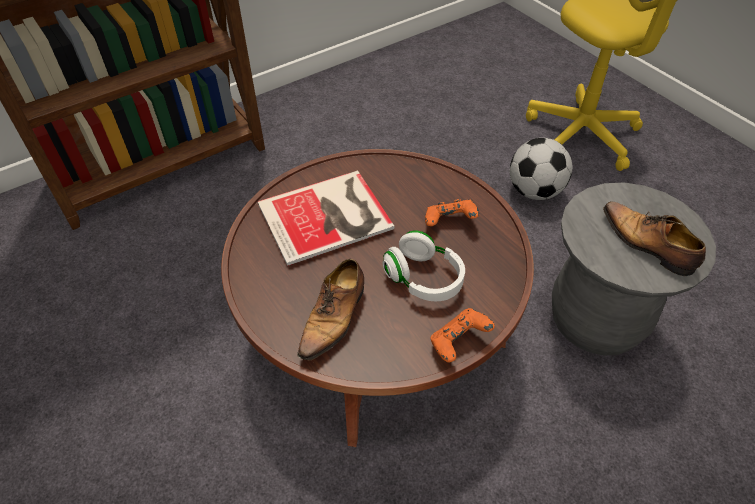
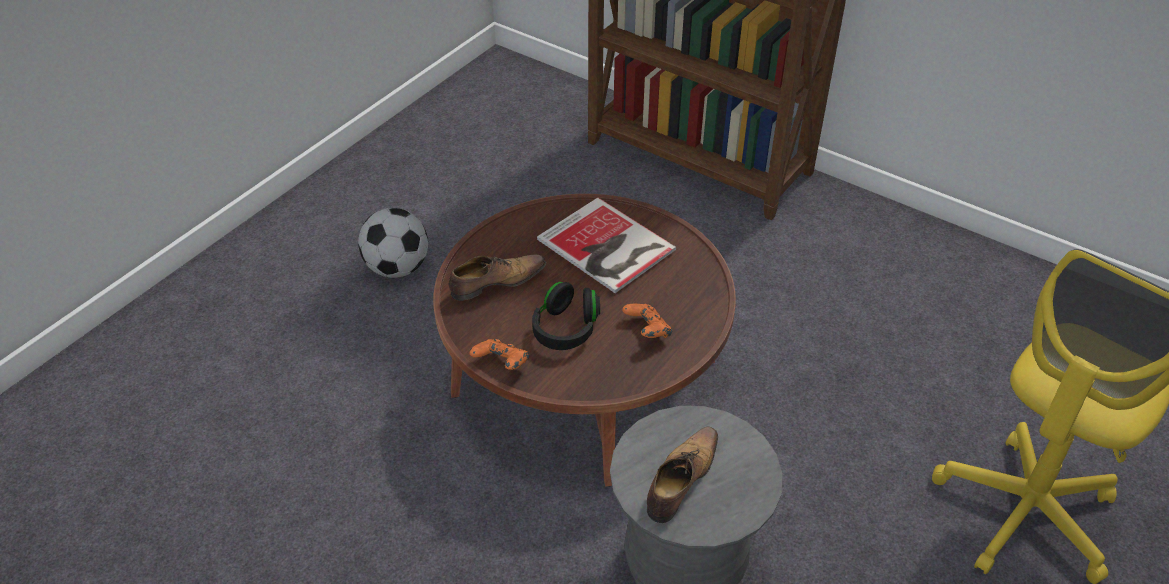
camera: 70 degrees right, 5 degrees down
(334, 317) = (495, 282): shoe -> shoe turned 150 degrees clockwise
(424, 279) = (566, 329): white headphones -> black headphones
(534, 192) = (865, 474): football -> football (396, 268)

